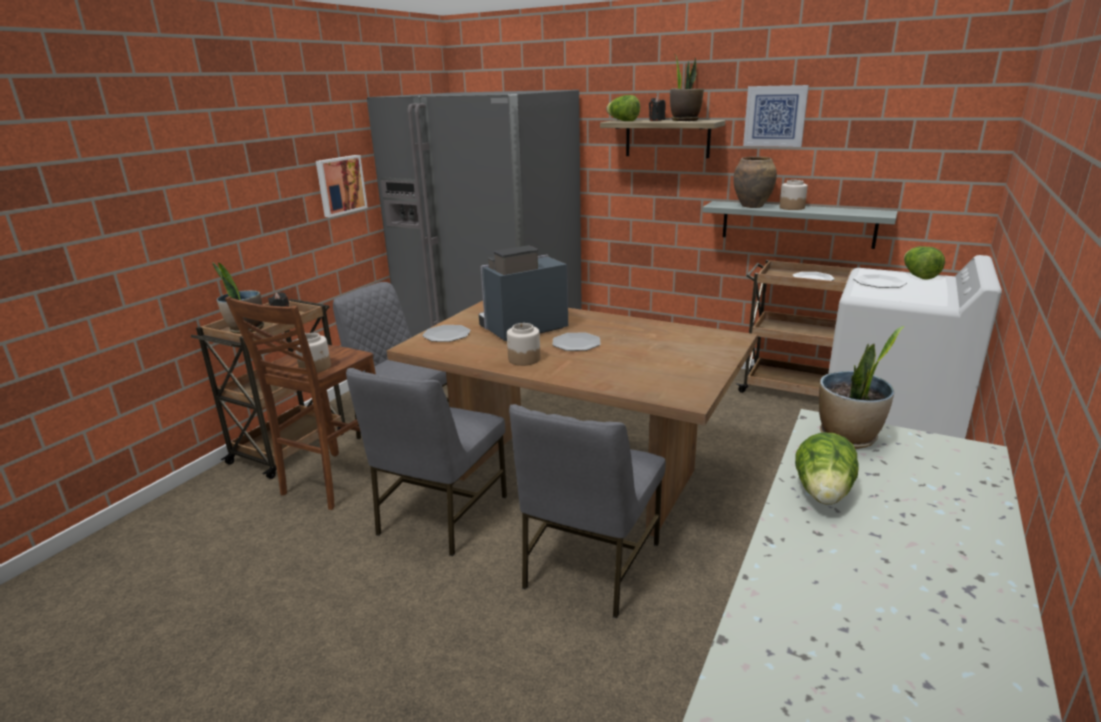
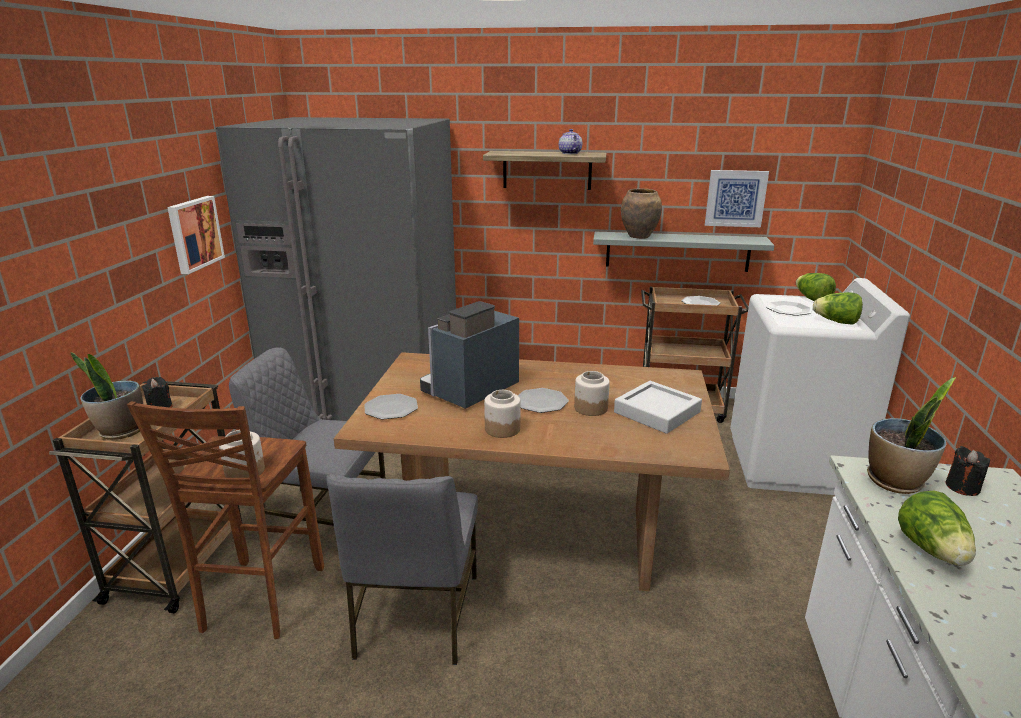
camera: 20 degrees left, 0 degrees up
(589, 565) = (605, 640): grey chair -> none
(623, 121) = (504, 153): lettuce -> lettuce (836, 322)
(656, 120) = (538, 152): black candle -> black candle (962, 487)
(677, 362) = (657, 412): none -> grey tray
(685, 120) = (569, 153): potted plant -> teapot
(775, 116) = (655, 149): picture -> picture (735, 198)
(791, 207) = (676, 237): jar -> jar (590, 408)

